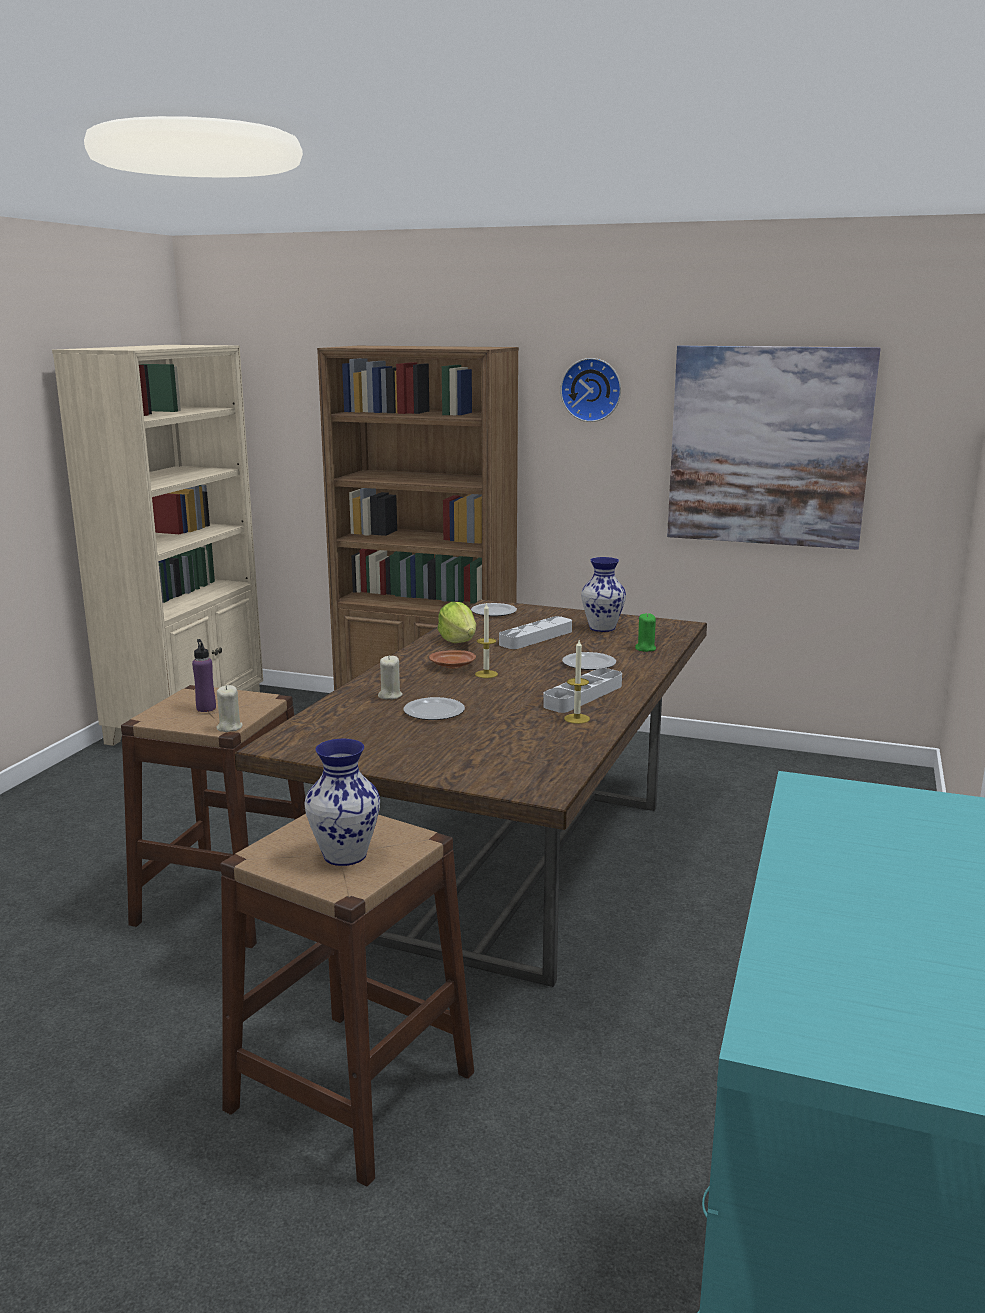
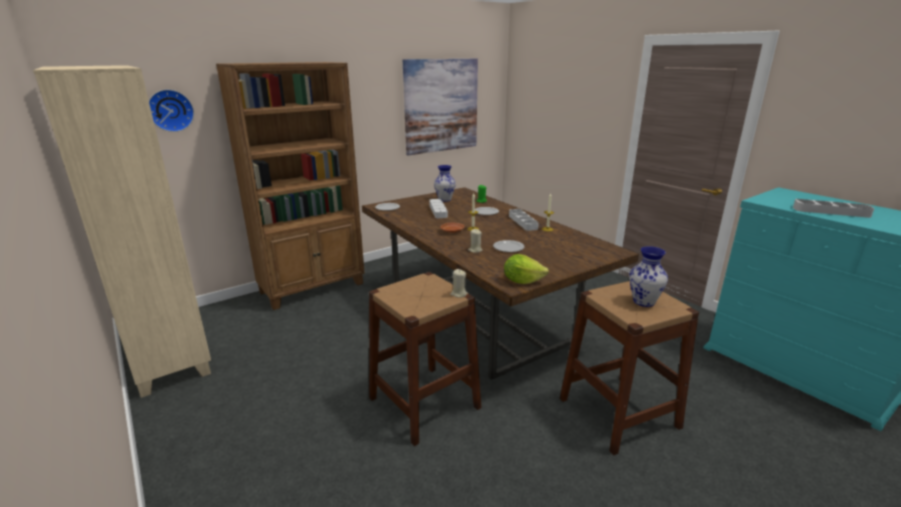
camera: 55 degrees left, 5 degrees up
(206, 708) = (415, 295): purple bottle -> none
(458, 641) = (418, 222): lettuce -> lettuce (522, 281)
(591, 389) = (364, 84): wall clock -> wall clock (170, 110)
(856, 874) = (830, 211): none -> grey tray

